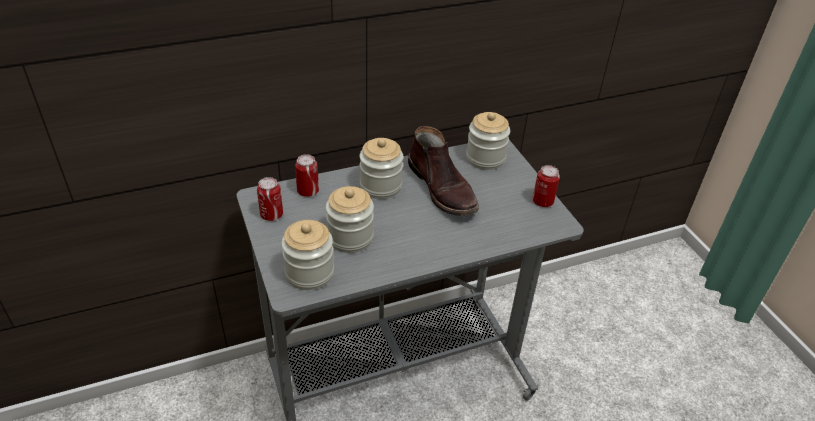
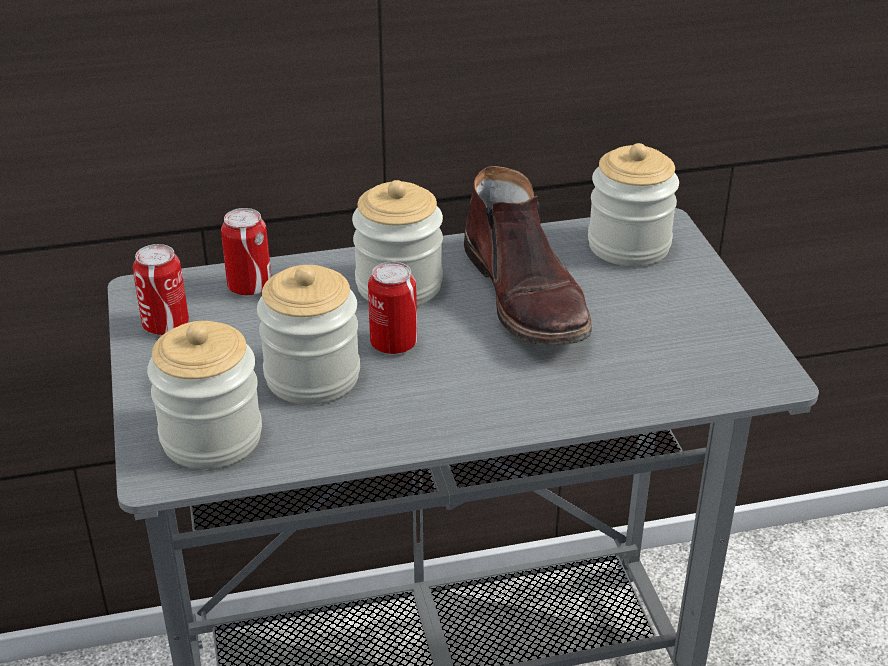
camera: 10 degrees right, 5 degrees down
(542, 201) = (737, 332): can -> can (393, 343)

